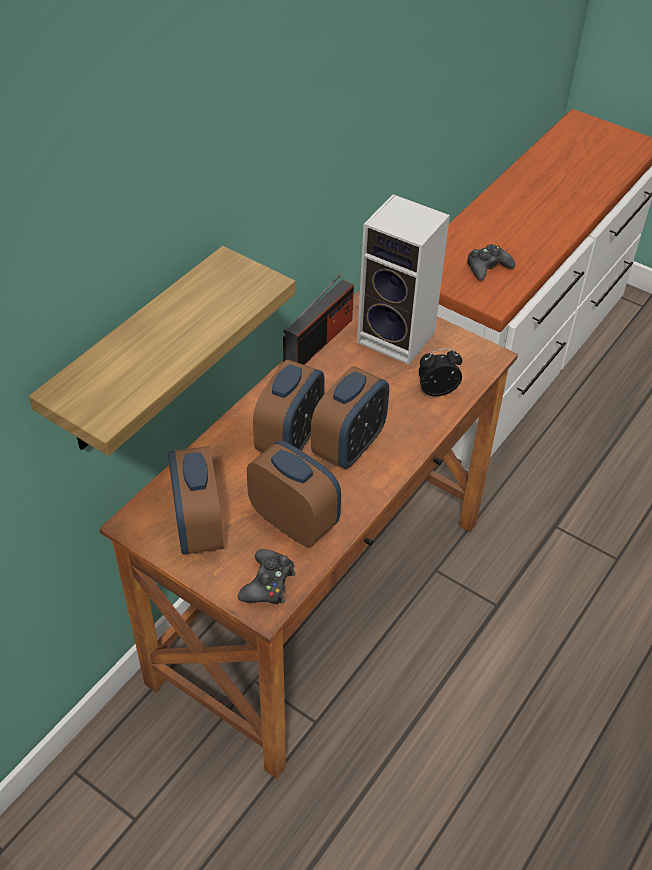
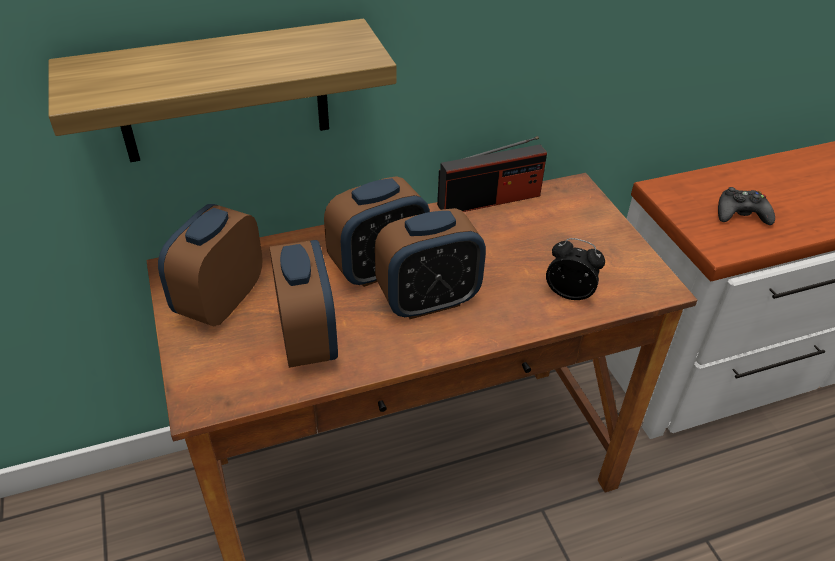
camera: 35 degrees right, 5 degrees down
(268, 583) = (225, 382): black game controller -> none
(399, 338) = (574, 230): speaker -> none

